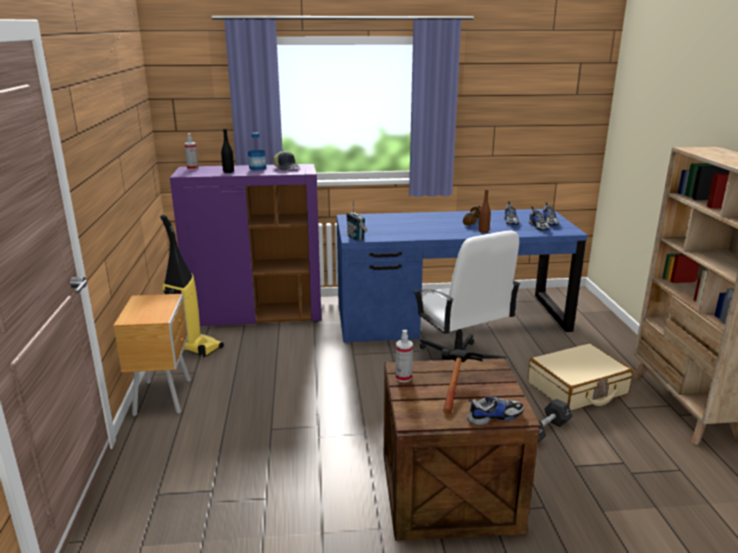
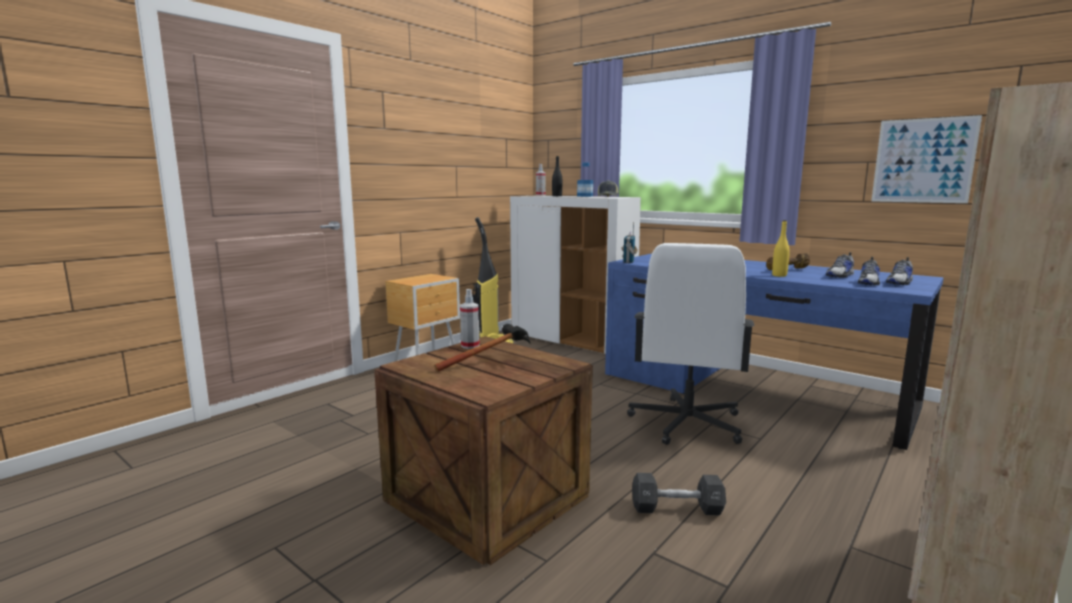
camera: 45 degrees right, 10 degrees down
(257, 316) = (572, 341): purple cabinet -> white cabinet
(483, 231) = (779, 275): brown bottle -> yellow bottle
(494, 417) = (465, 386): shoe -> none
(530, 126) = (923, 160): none -> picture
(577, 388) = (803, 497): beige suitcase -> none

